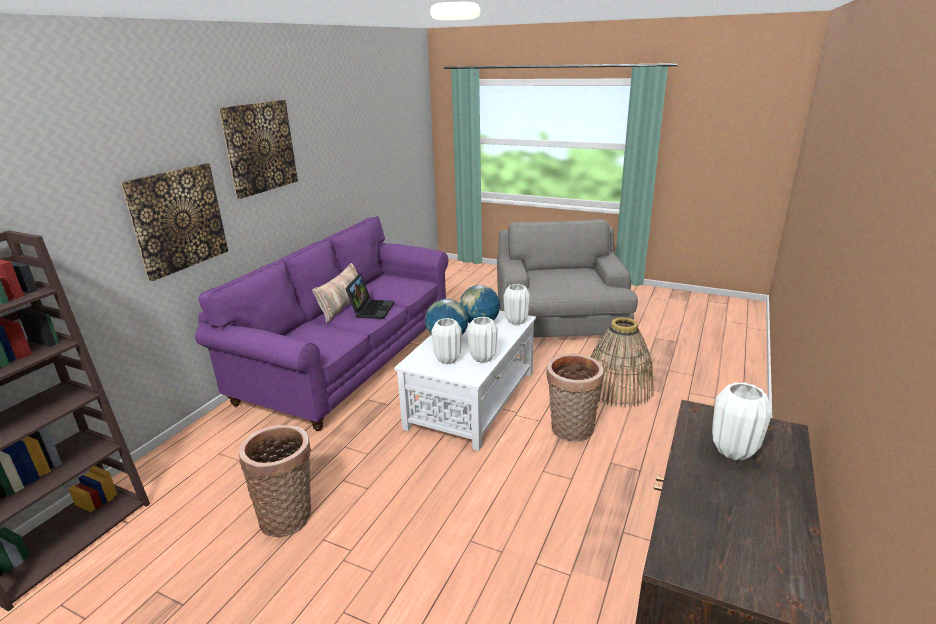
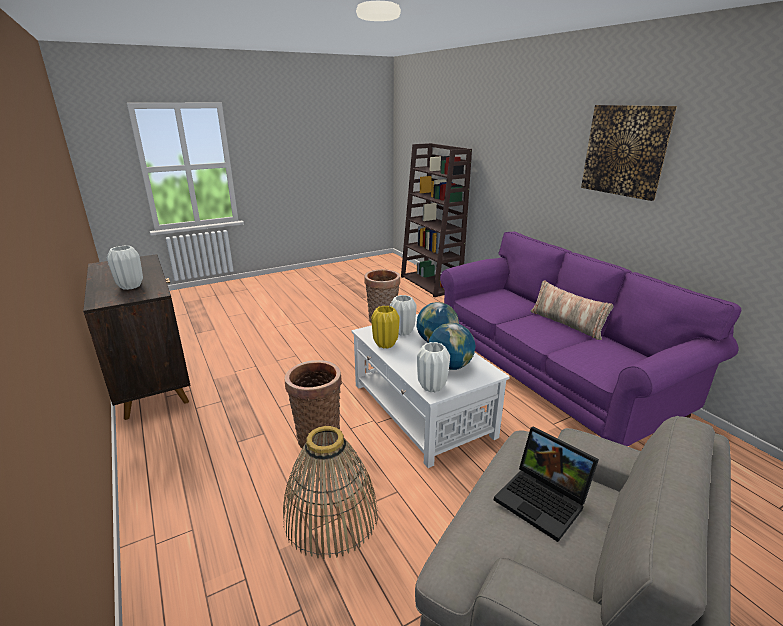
camera: 125 degrees right, 0 degrees up
(177, 219) = (538, 181): picture -> none
(371, 309) = (545, 332): laptop -> laptop (543, 501)
(483, 358) = (385, 344): white vase -> yellow vase

